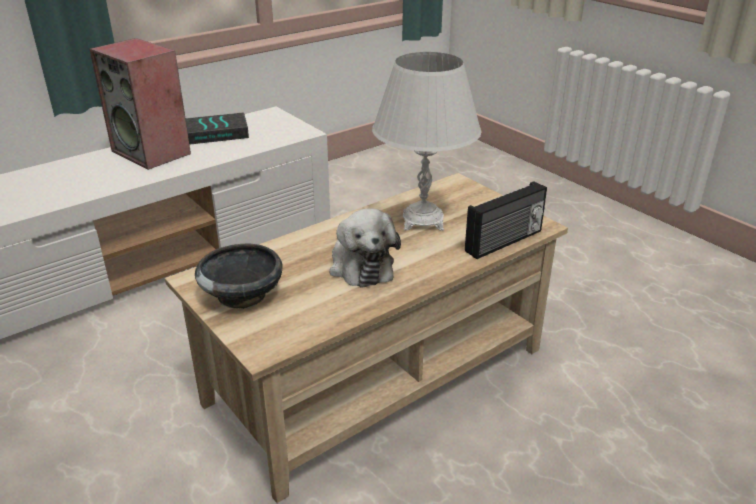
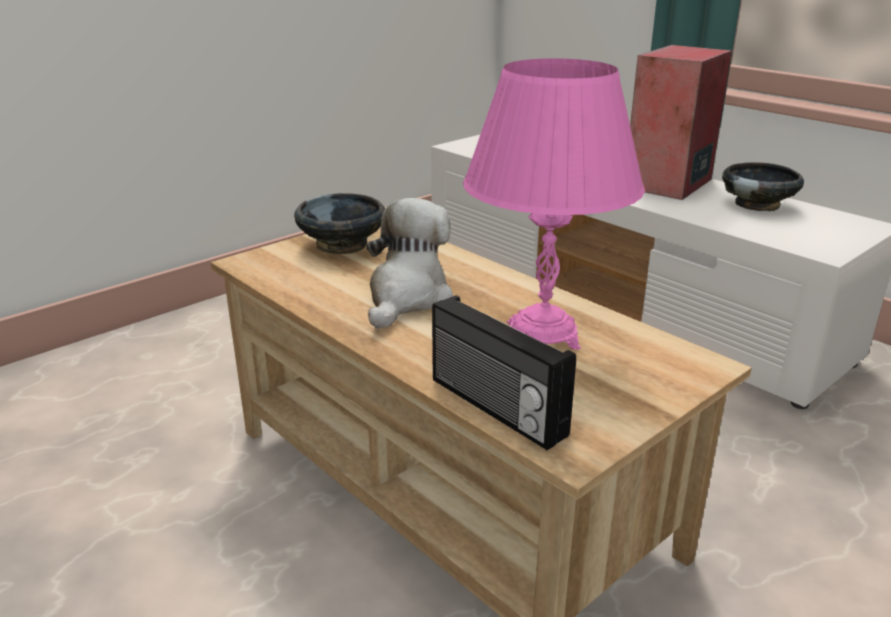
camera: 85 degrees right, 5 degrees down
(217, 133) = (758, 204): book -> black bowl
(360, 265) = (407, 297): plush toy -> plush toy turned 135 degrees clockwise
(422, 220) = (542, 335): white table lamp -> pink table lamp

